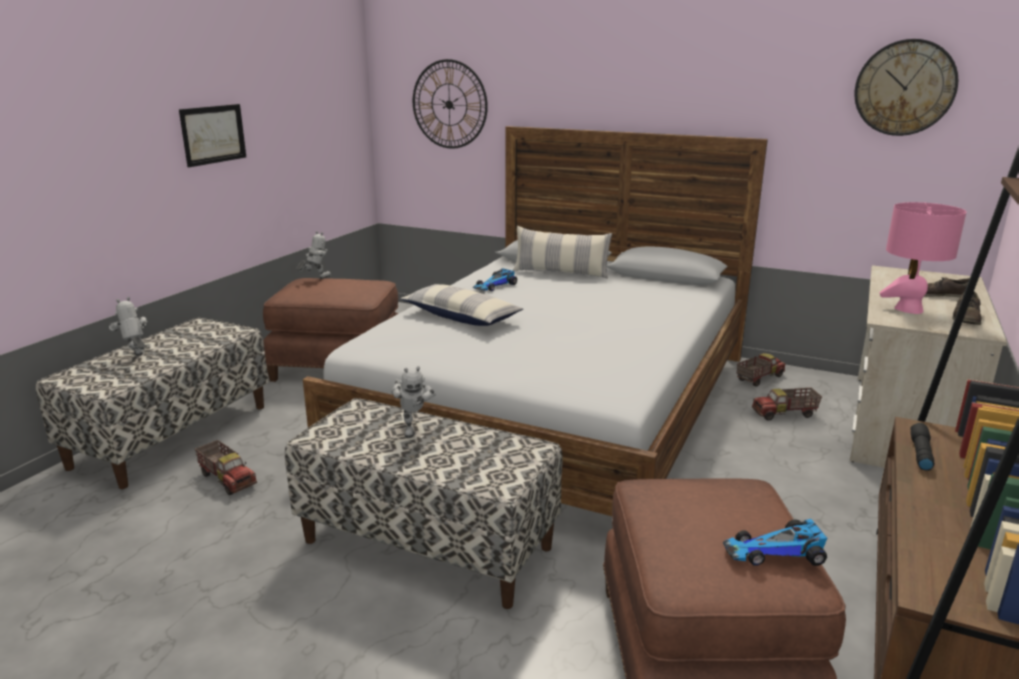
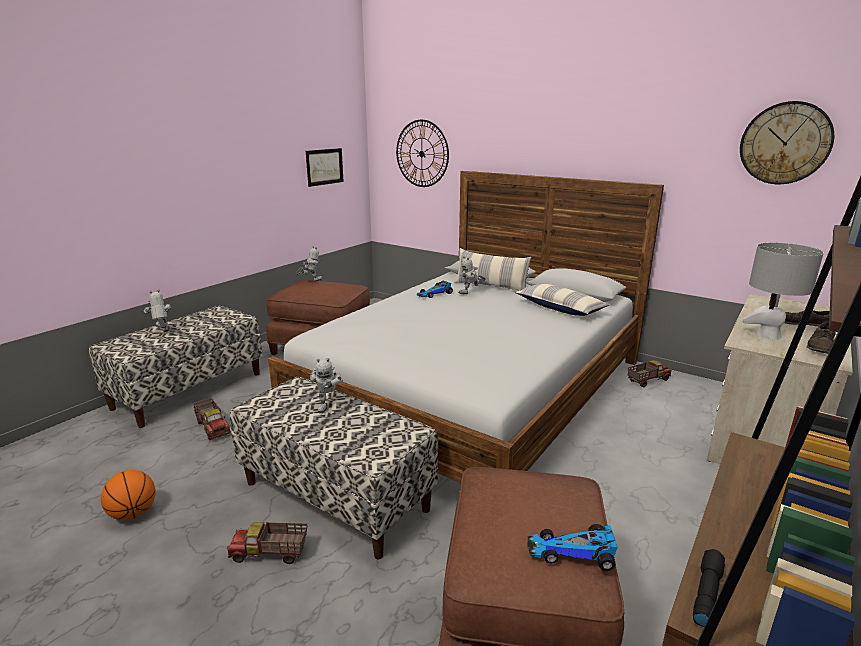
camera: 10 degrees right, 0 degrees up
(162, 594) = (133, 514): none -> basketball
(213, 134) = (236, 173): picture -> picture (324, 167)
(461, 317) = (397, 317): pillow -> pillow (560, 308)
(540, 283) = (471, 293): none -> toy robot
(785, 414) = (661, 413): toy truck -> toy truck (270, 554)
(908, 309) = (768, 335): pink table lamp -> grey table lamp
(919, 453) = (742, 469): black flashlight -> black flashlight (706, 592)

